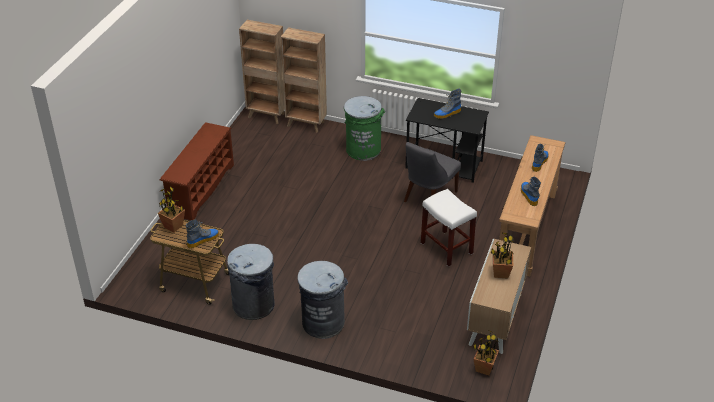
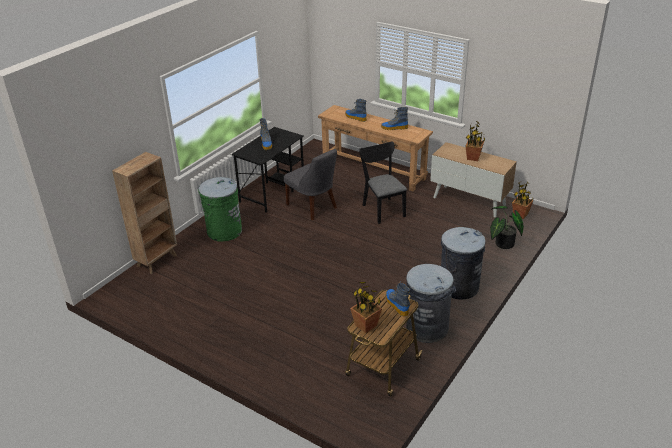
camera: 75 degrees left, 5 degrees down
(201, 189) = (225, 350): brown shoe rack -> none
(267, 116) = (121, 286): brown bookcase -> none
(413, 354) = (502, 244): none -> potted plant
(447, 248) = (382, 208): white stool -> black chair

